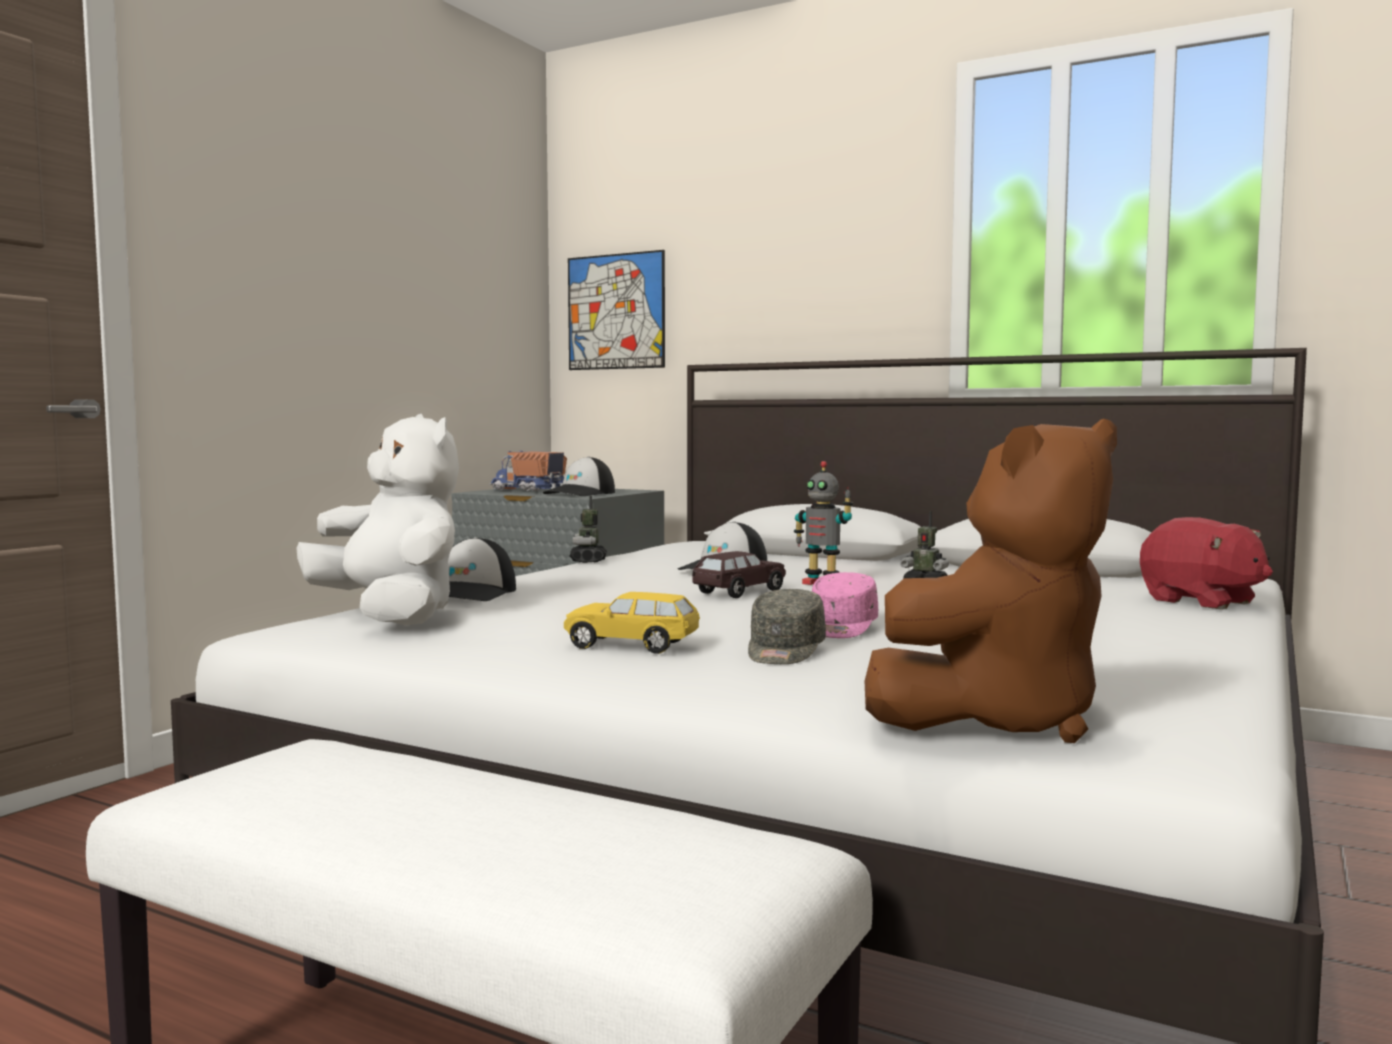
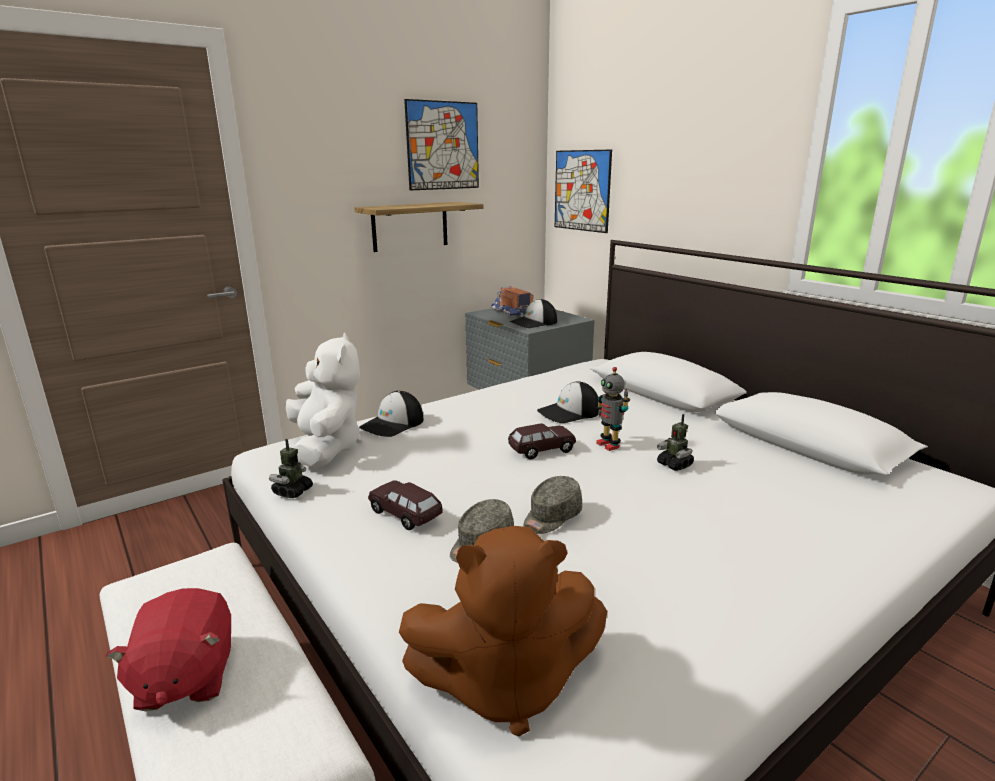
camera: 25 degrees right, 15 degrees up
(372, 340) = (410, 226): none -> shelf
(419, 224) = (443, 146): none -> picture
(588, 561) = (503, 385): toy robot -> toy robot (293, 491)
(631, 645) = (405, 514): yellow toy car -> brown toy car
(841, 628) = (551, 517): pink cap -> grey cap
(1201, 601) = (873, 530): red plush toy -> red plush toy (185, 678)

